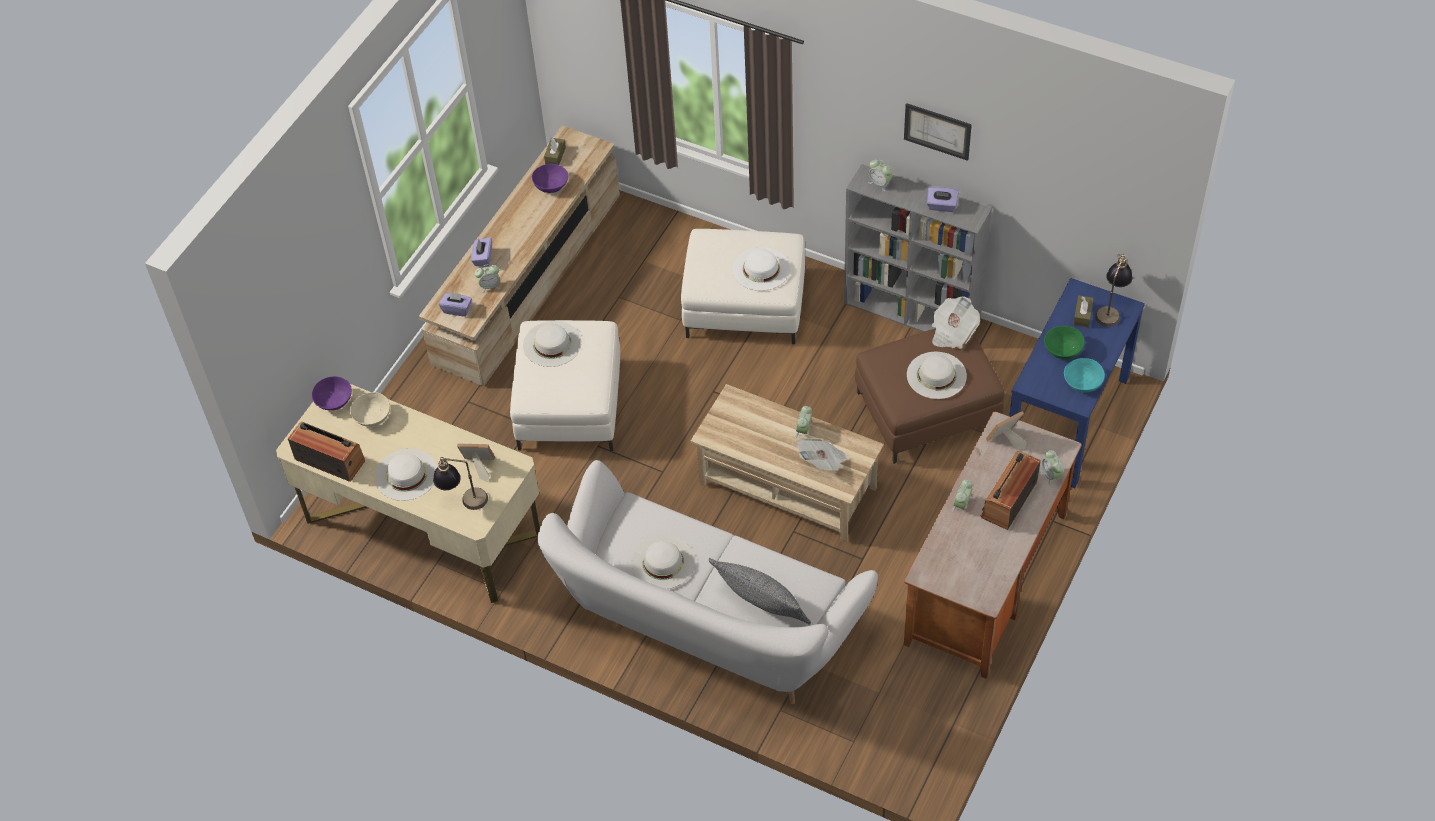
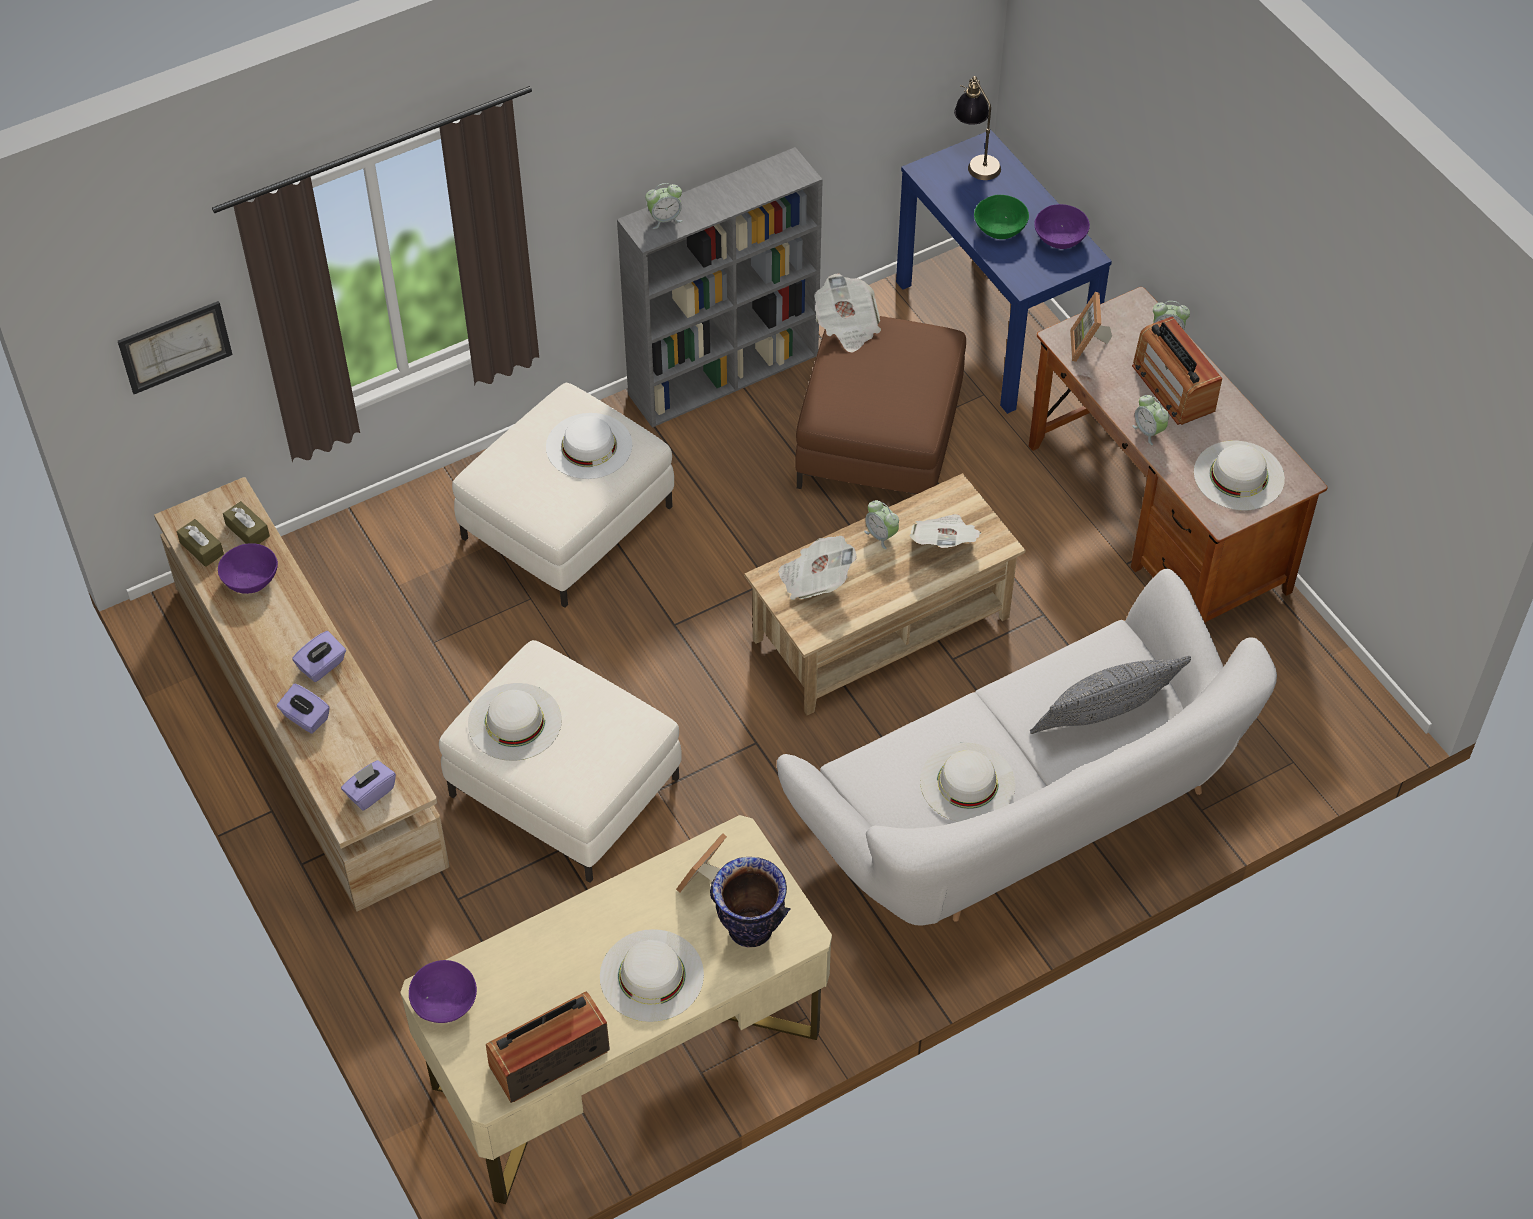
camera: 60 degrees left, 0 degrees up
(372, 417) = (515, 968): beige bowl -> none
(463, 500) = (750, 928): table lamp -> vase
(489, 286) = (363, 735): alarm clock -> none
(747, 417) = (815, 580): none -> newspaper
(936, 375) = (898, 374): white hat -> white hat (1239, 475)
(937, 131) = (709, 92): picture -> picture (175, 346)
(941, 206) = (752, 186): purple tissue box -> purple tissue box (322, 666)
(1082, 315) = (964, 186): brown tissue box -> brown tissue box (247, 530)
(1082, 383) = (1060, 239): turquoise bowl -> purple bowl

